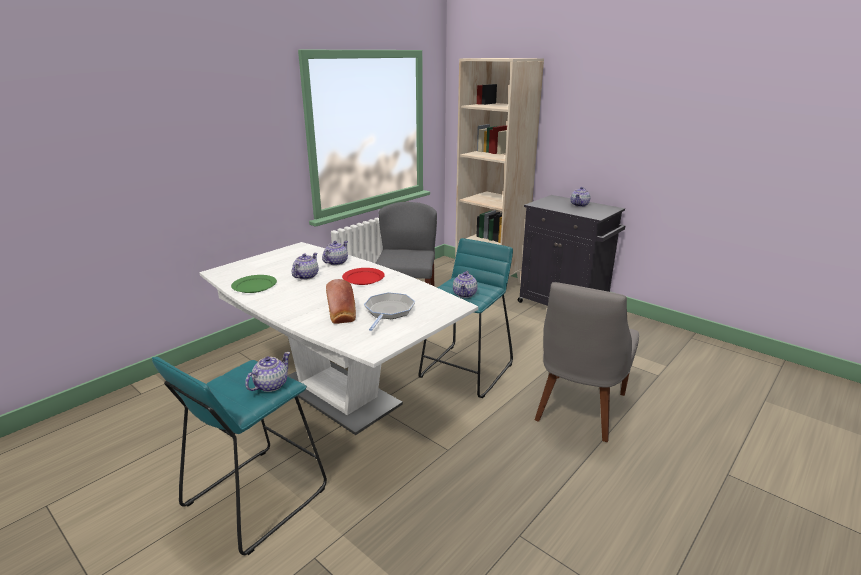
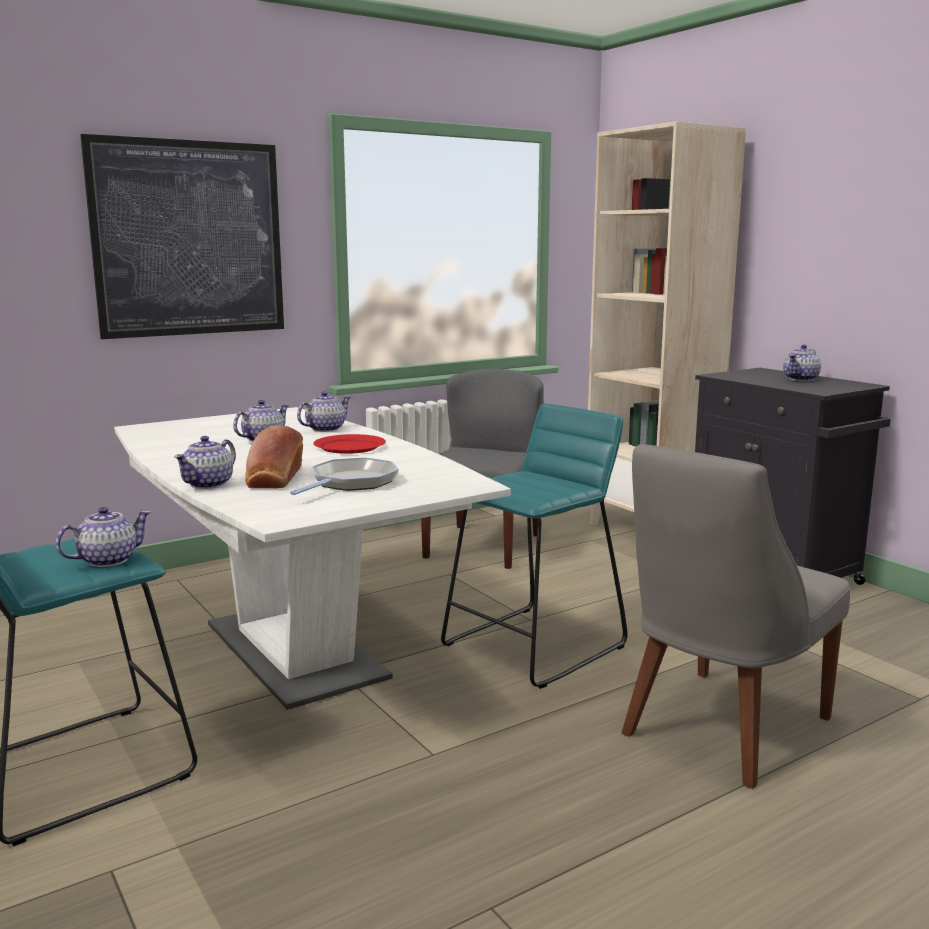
camera: 15 degrees right, 10 degrees down
(222, 141) = (189, 239): none -> picture
(254, 286) = (175, 443): green plate -> none
(465, 294) = (522, 489): teapot -> teapot (209, 484)

